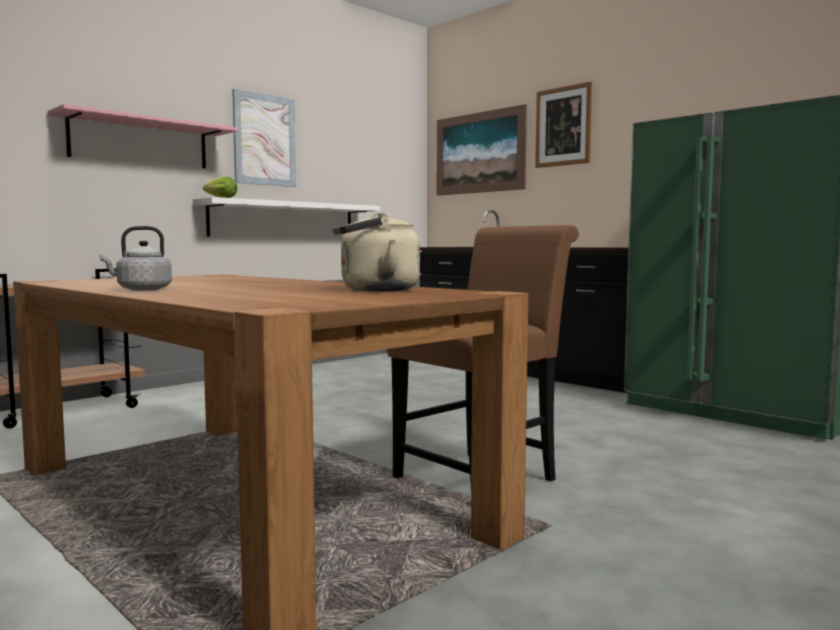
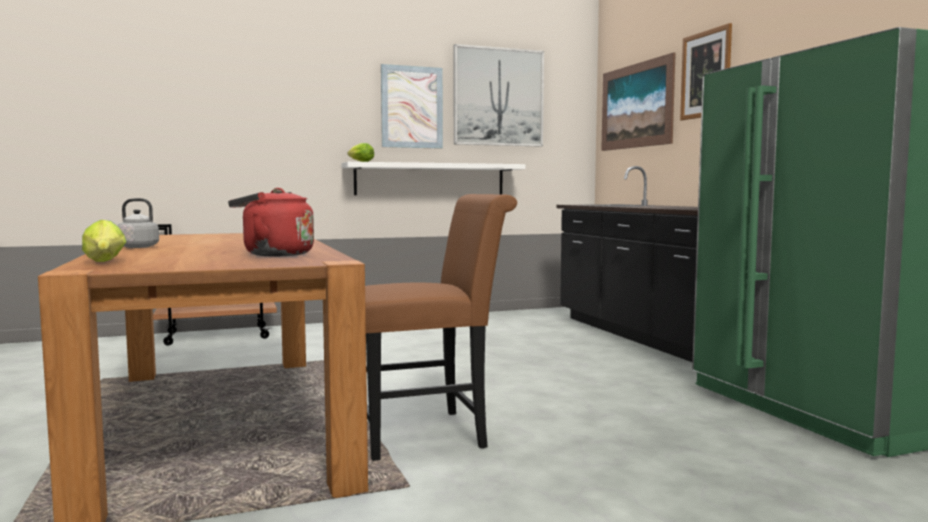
camera: 25 degrees right, 0 degrees up
(140, 142) = (295, 117): pink shelf -> none
(237, 302) = (105, 262): none -> lettuce
(345, 136) = (498, 97): none -> picture
(375, 290) = (274, 254): beige kettle -> red kettle

